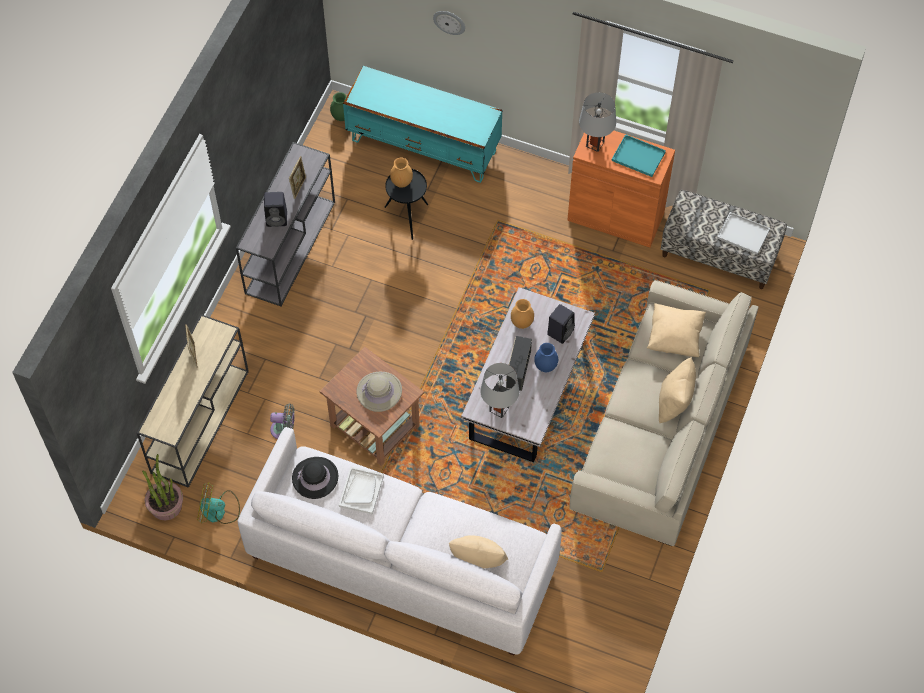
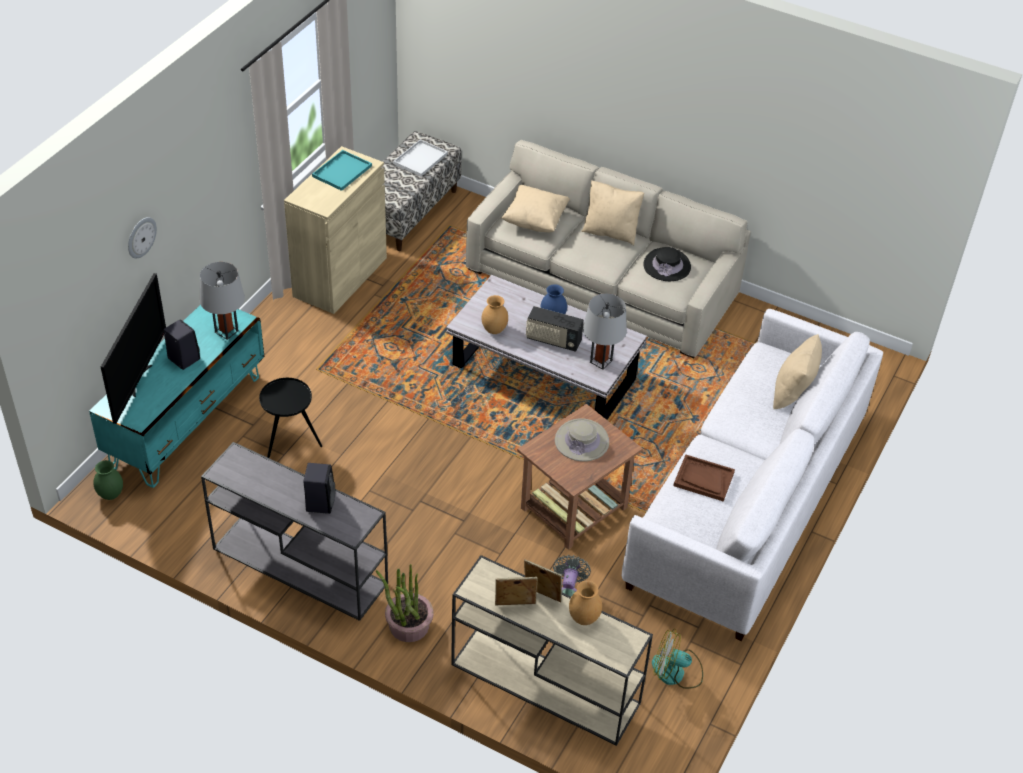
camera: 85 degrees left, 15 degrees down
(166, 505) = (664, 730): potted plant -> potted plant (408, 625)
(218, 511) = (676, 672): fan -> fan turned 90 degrees clockwise
(299, 187) = (276, 476): picture frame -> picture frame (541, 595)
(315, 478) = (684, 519): black hat -> black hat (667, 266)
(361, 491) = (703, 479): white tray -> brown tray
(399, 87) = (139, 380): none -> television
(401, 182) = (279, 400): brown vase -> brown vase (583, 618)
(560, 331) = (510, 302): black speaker -> black speaker (183, 358)
(595, 144) = (315, 199): grey table lamp -> grey table lamp (226, 331)
(615, 217) = (340, 277): orange cabinet -> beige cabinet

